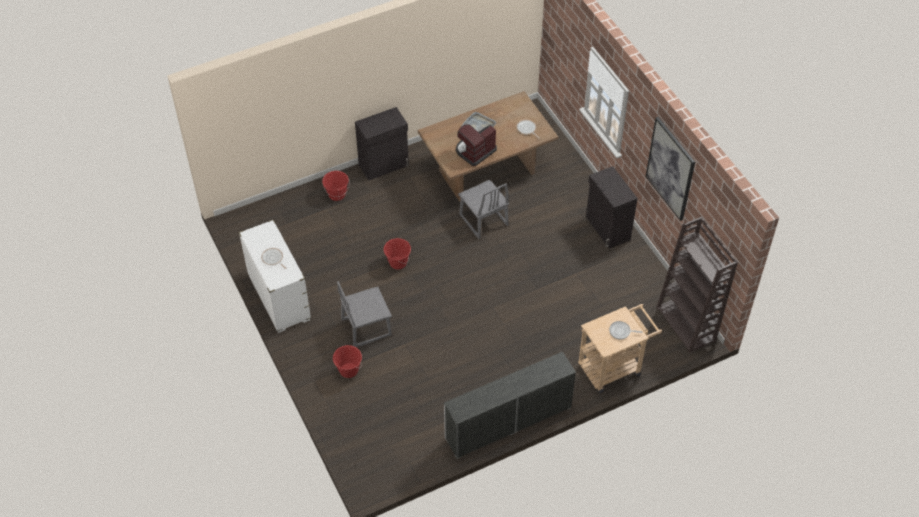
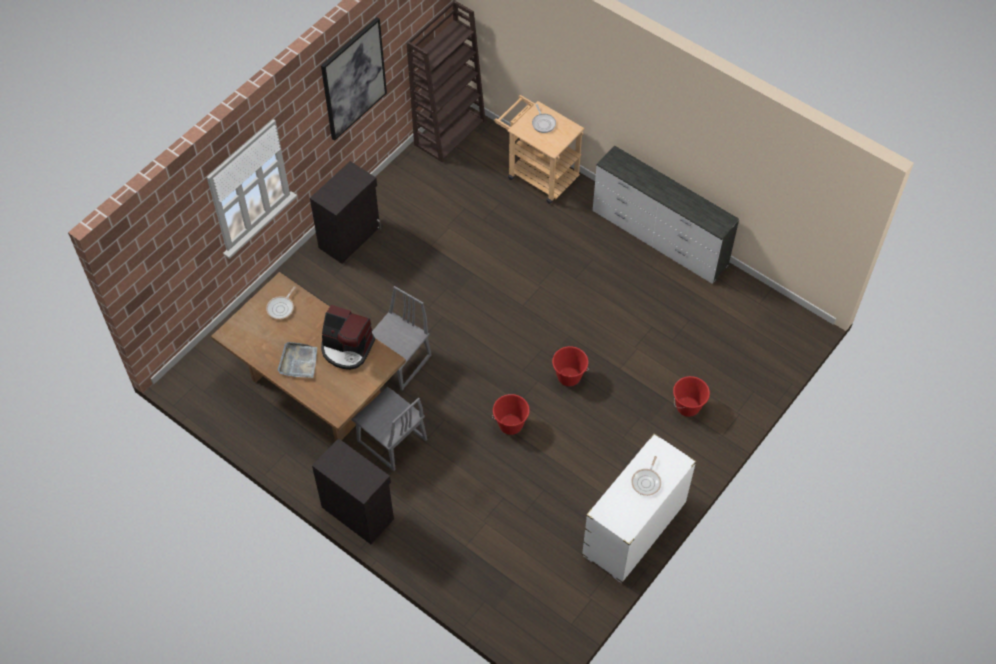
camera: 115 degrees left, 5 degrees up
(337, 194) = (436, 545): red bucket -> red bucket (569, 377)
(366, 327) = (621, 416): grey chair -> grey chair (391, 441)

